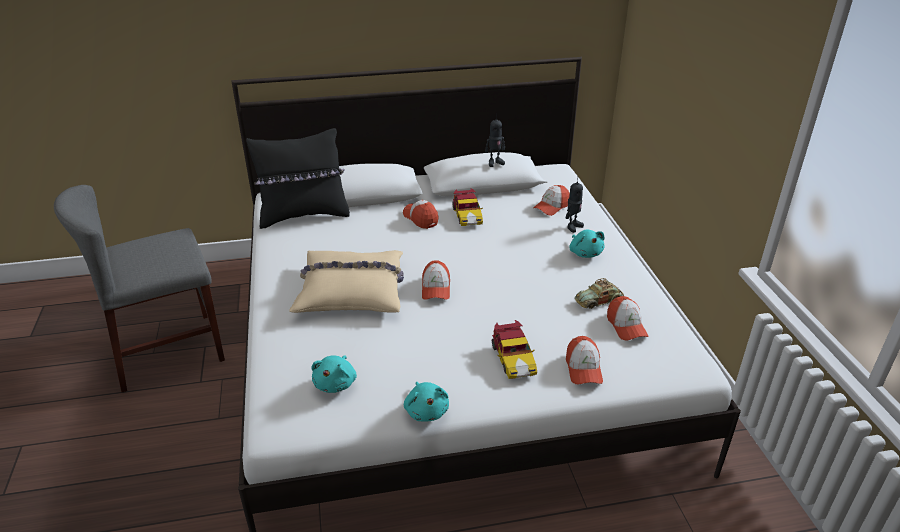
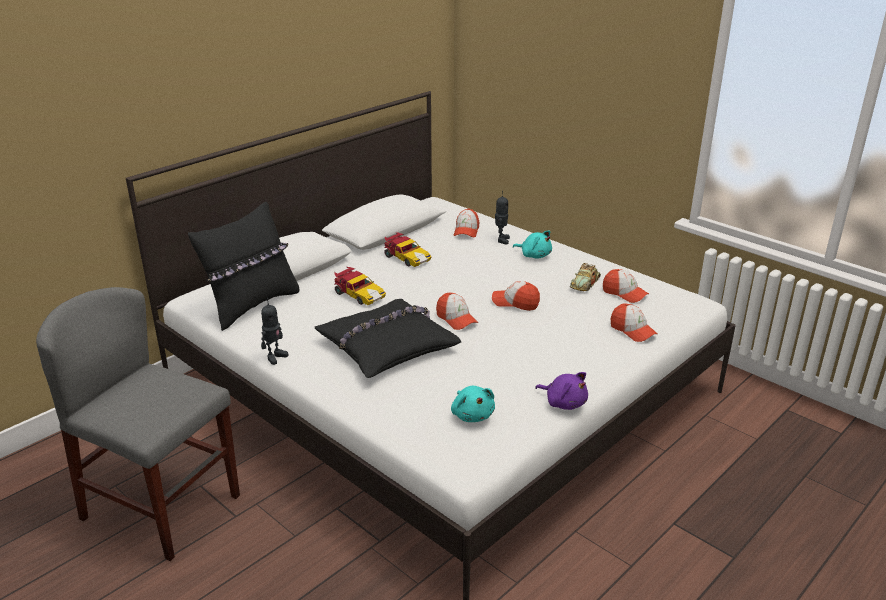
camera: 35 degrees left, 5 degrees down
(167, 351) = (161, 507): grey chair -> grey chair turned 90 degrees clockwise
(352, 291) = (387, 347): beige pillow -> black pillow
(421, 218) = (369, 273): cap -> cap (515, 302)
(426, 410) = (564, 402): turquoise plush toy -> purple plush toy
(494, 163) = (397, 205): toy robot -> toy robot (275, 357)
(513, 359) = (578, 344): toy car -> toy car (359, 295)

